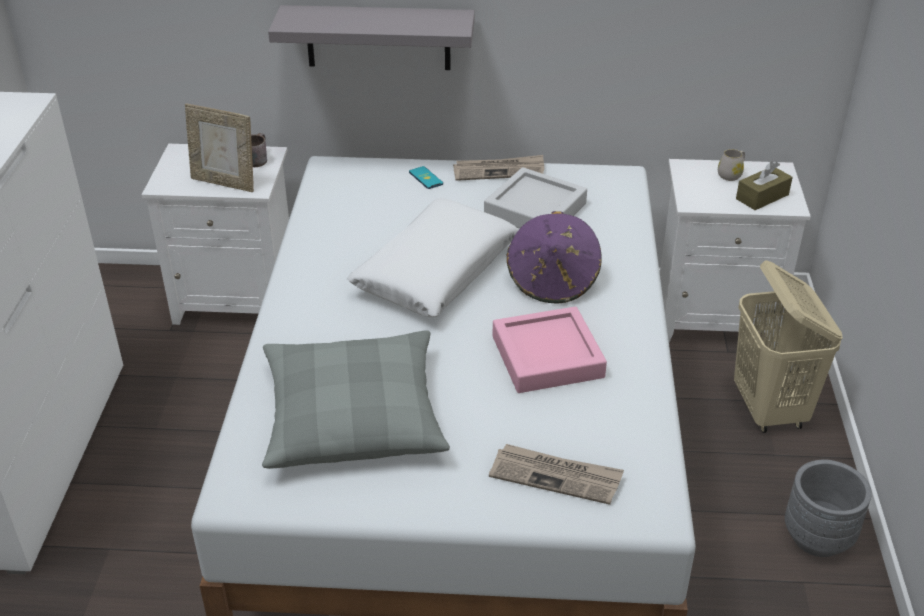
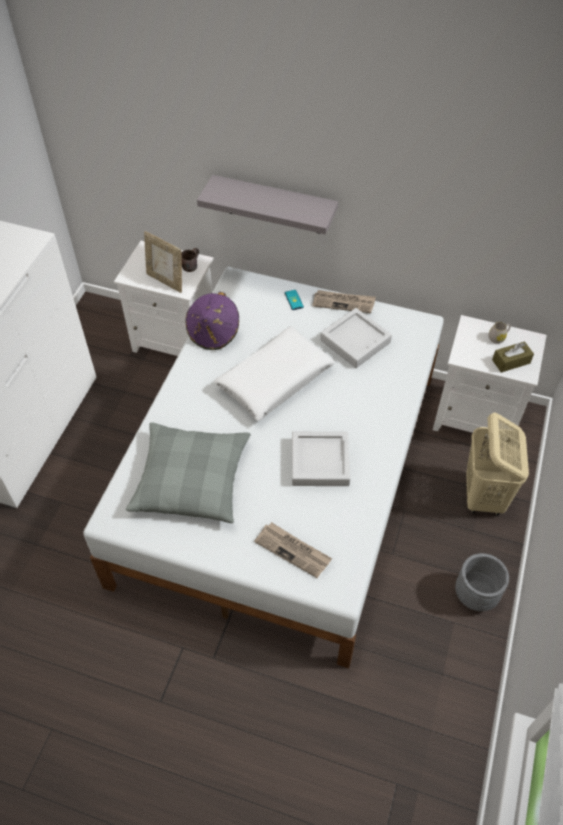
camera: 15 degrees right, 15 degrees up
(547, 357) = (320, 462): pink tray -> grey tray
(553, 281) = (345, 403): purple hat -> purple hat (214, 333)

